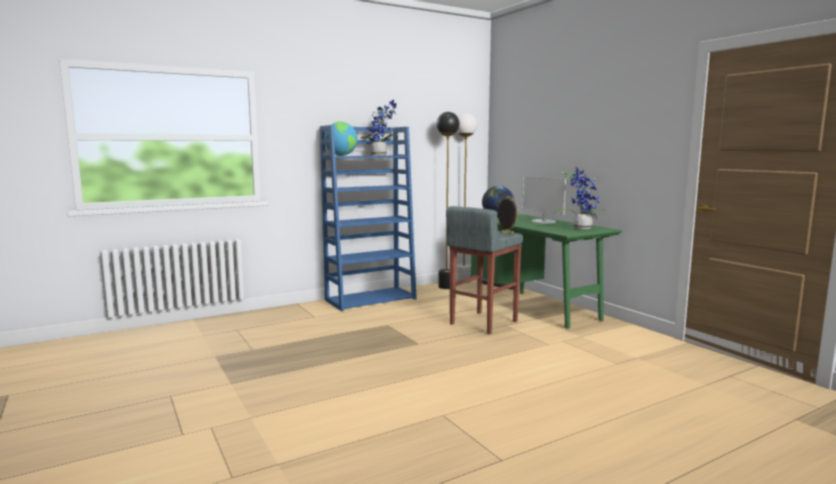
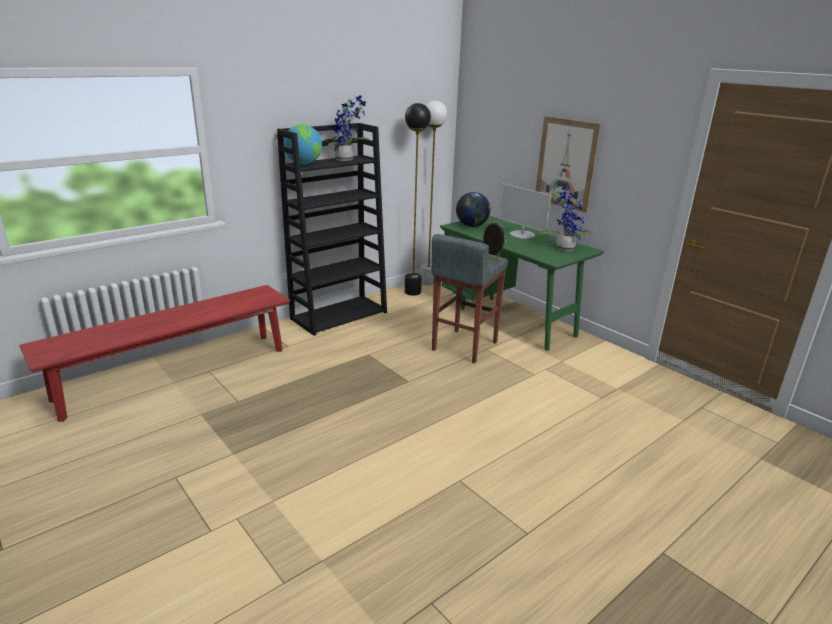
camera: 10 degrees left, 15 degrees up
(207, 330) = (176, 373): none -> red bench
(371, 299) = (339, 315): blue bookcase -> black bookcase
(582, 153) = (566, 163): none -> picture

